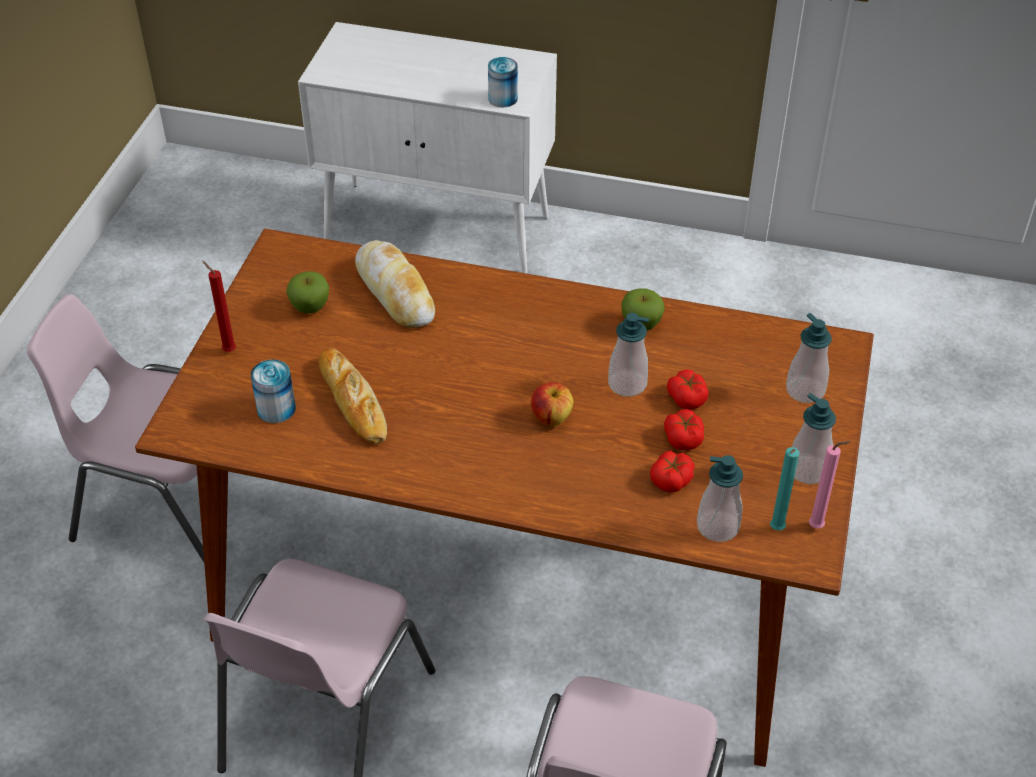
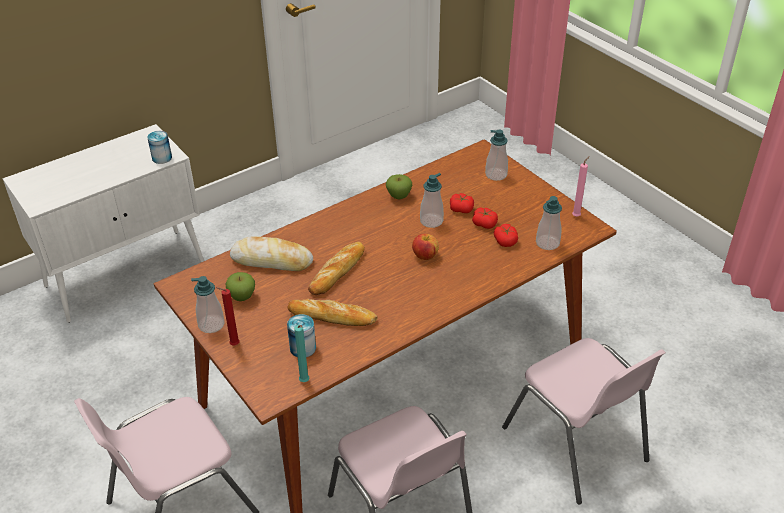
camera: 50 degrees left, 5 degrees down
(436, 357) = (338, 271): none -> bread
(776, 530) = (566, 228): turquoise candle -> turquoise candle (305, 382)
(808, 470) = (542, 200): soap dispenser -> soap dispenser (211, 324)

